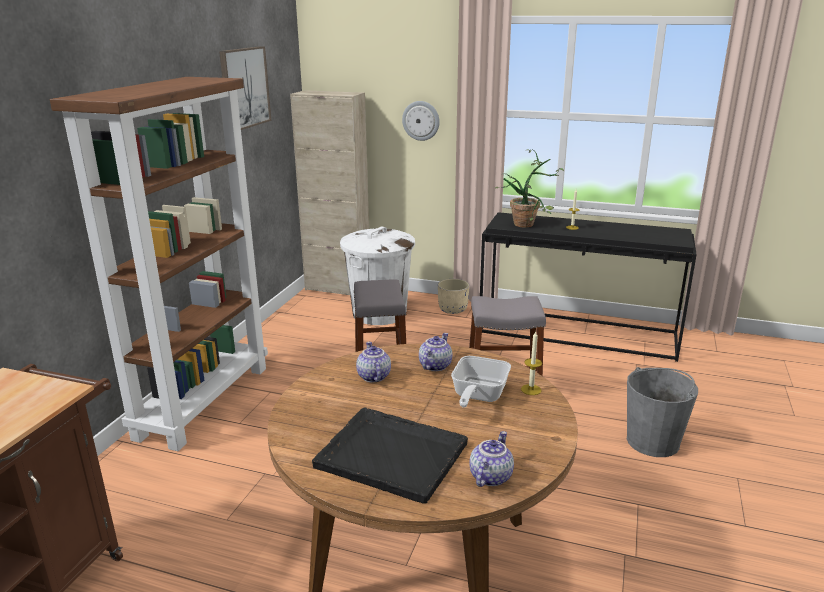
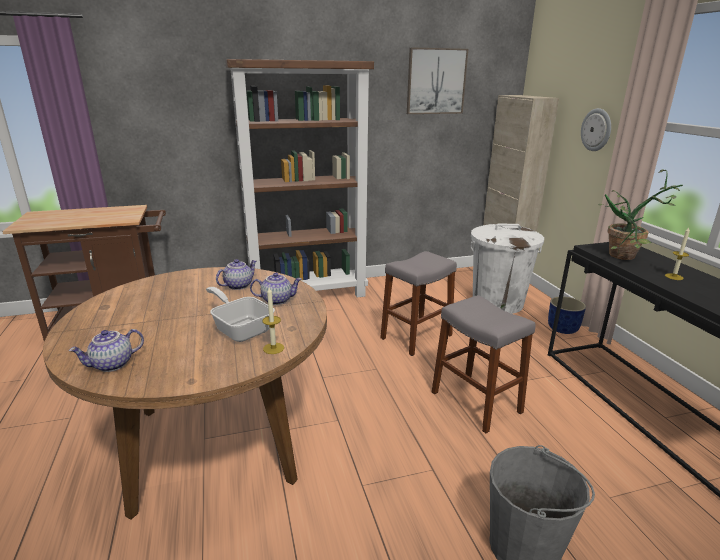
camera: 55 degrees right, 0 degrees up
(390, 455) = (128, 320): black tray -> none
(452, 309) = (562, 328): beige planter -> blue planter
(477, 396) = (241, 328): frying pan -> frying pan turned 60 degrees clockwise
(489, 476) = (112, 365): teapot -> teapot turned 150 degrees clockwise

